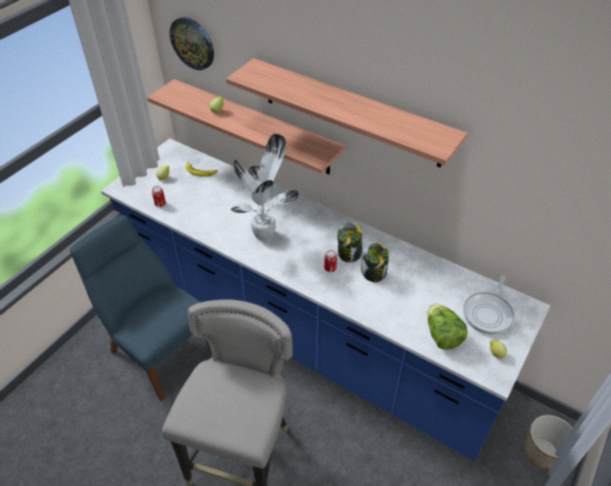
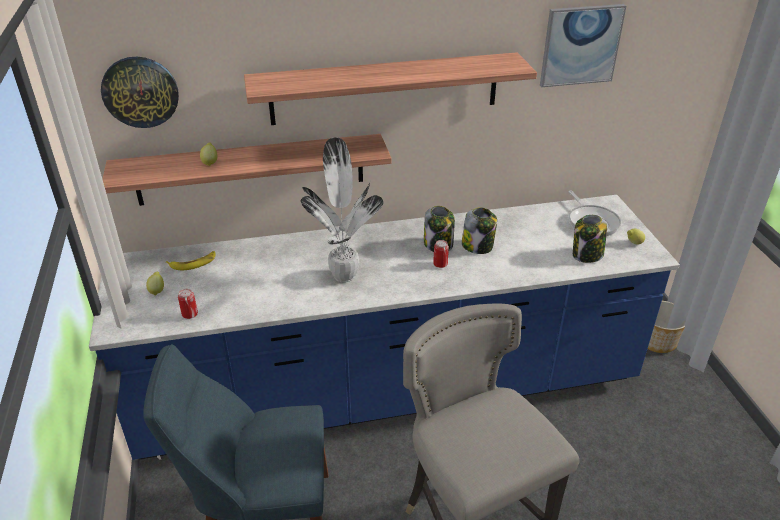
camera: 45 degrees left, 10 degrees down
(442, 335) = (587, 255): lettuce -> jar
(533, 154) = (580, 45): none -> picture

